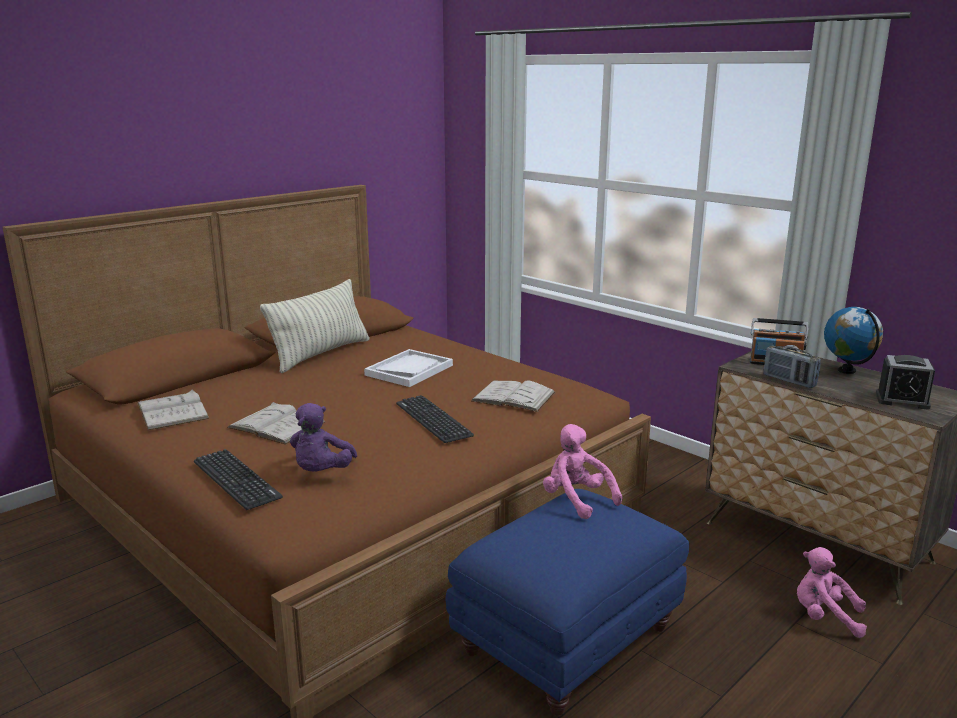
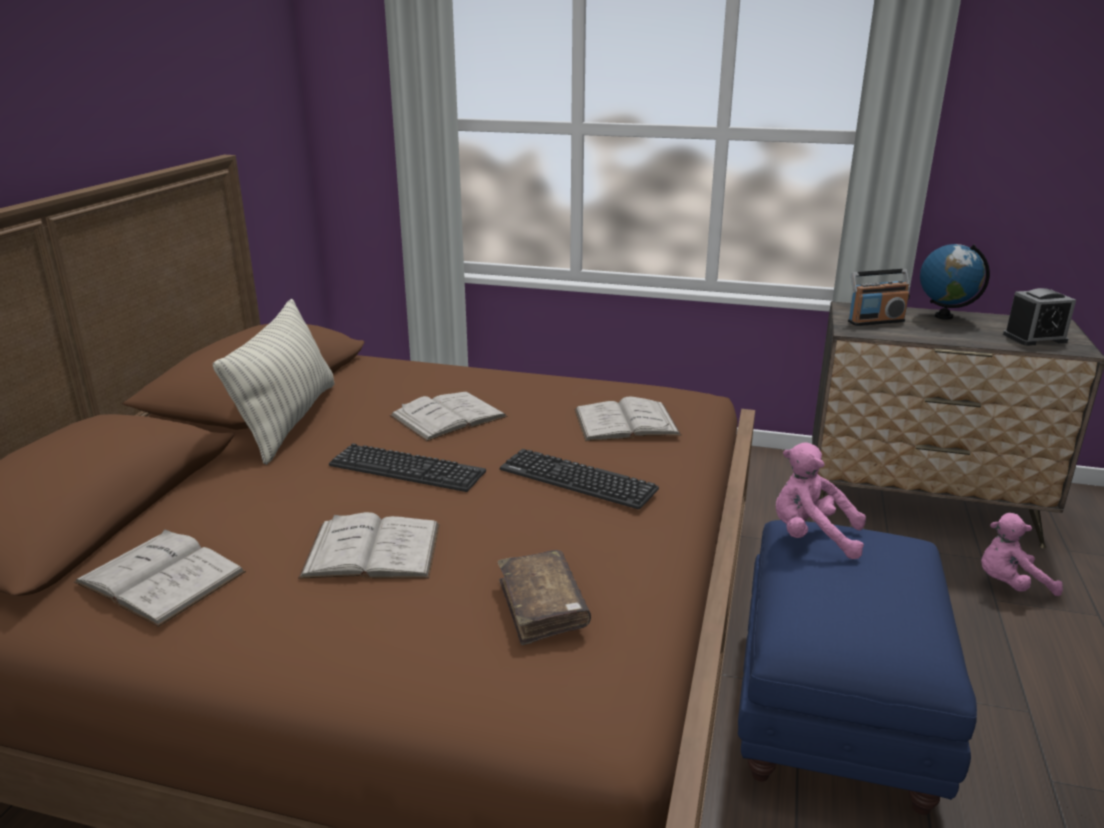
camera: 30 degrees left, 5 degrees up
(236, 479) = (430, 664): keyboard -> keyboard (407, 469)
(321, 472) = (542, 607): purple plush toy -> brown book
(409, 370) = (448, 416): white tray -> white book
(789, 381) = (918, 338): radio -> none

